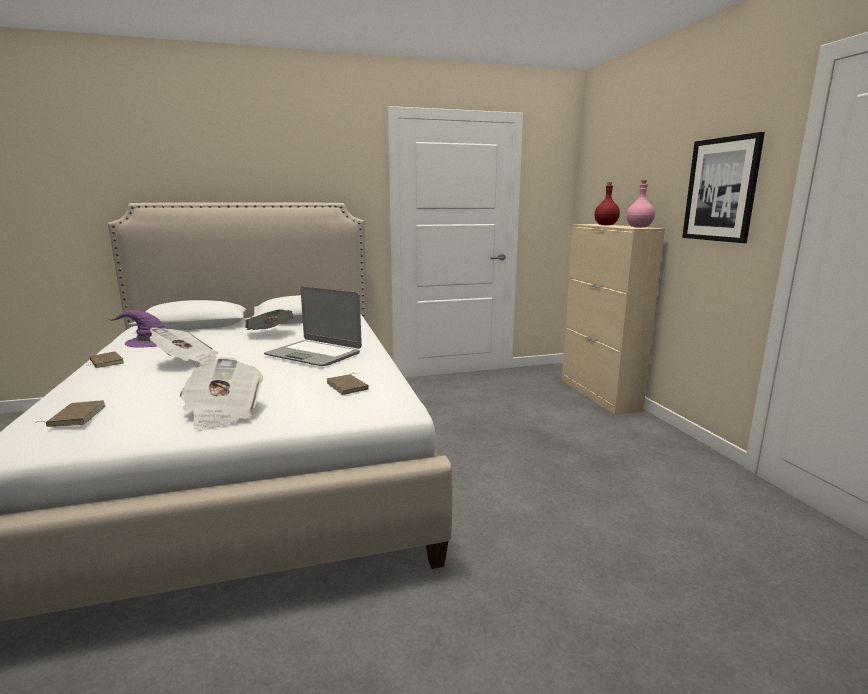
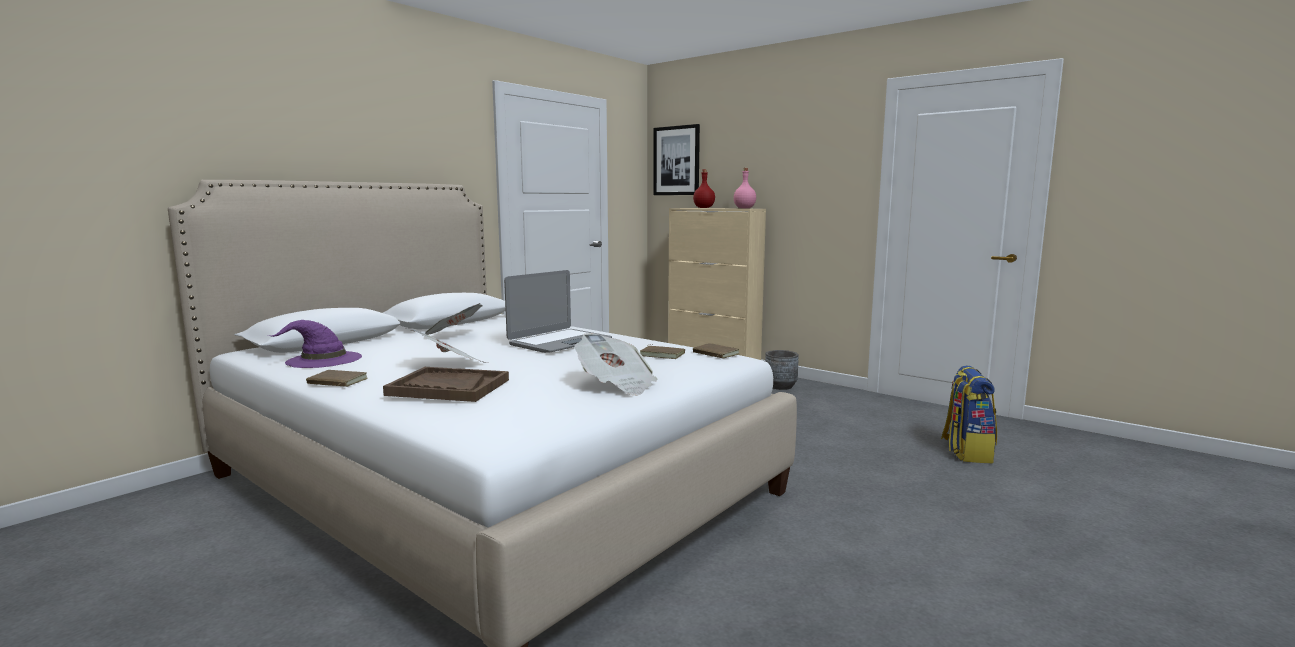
camera: 35 degrees left, 5 degrees down
(75, 416) = (491, 411): brown book -> brown book (714, 354)
(123, 384) = (448, 387): none -> brown tray
(314, 354) = (559, 342): laptop -> laptop turned 45 degrees counterclockwise
(638, 434) = (780, 386): none -> grey planter
(721, 190) = (817, 176): picture -> picture (676, 161)
(762, 606) = (966, 452): none -> backpack

